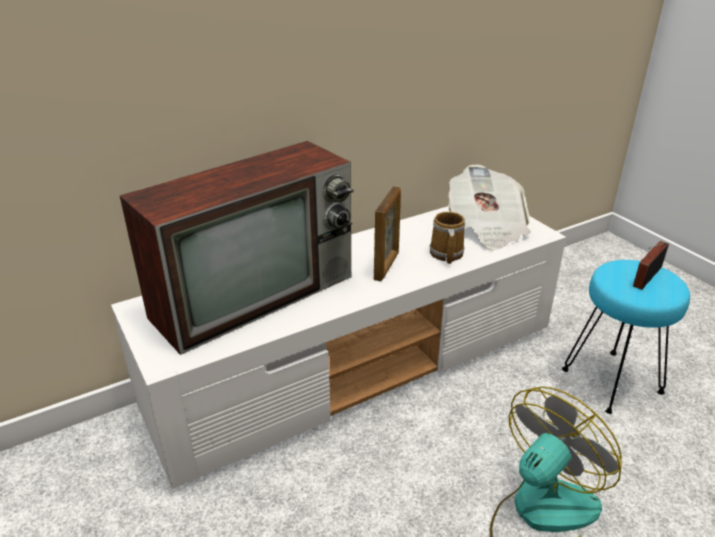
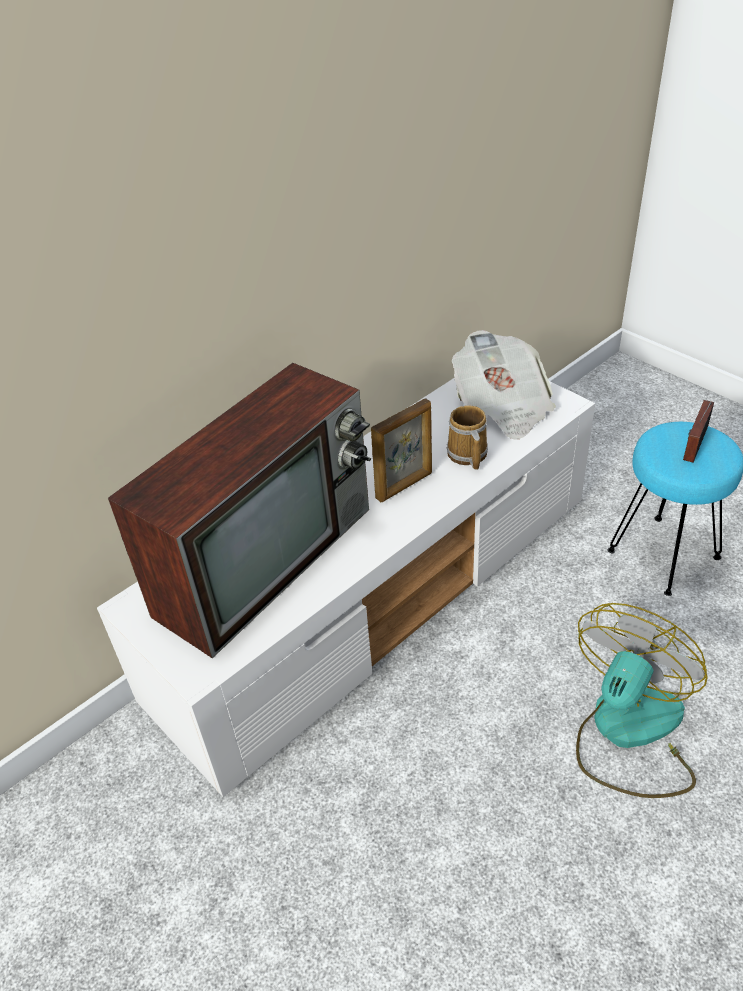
camera: 10 degrees left, 10 degrees up
(386, 266) = (405, 486): picture frame -> picture frame turned 45 degrees clockwise

